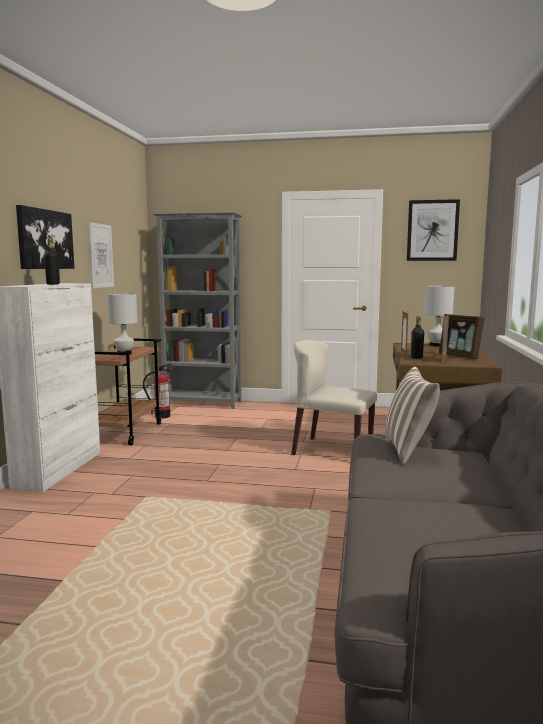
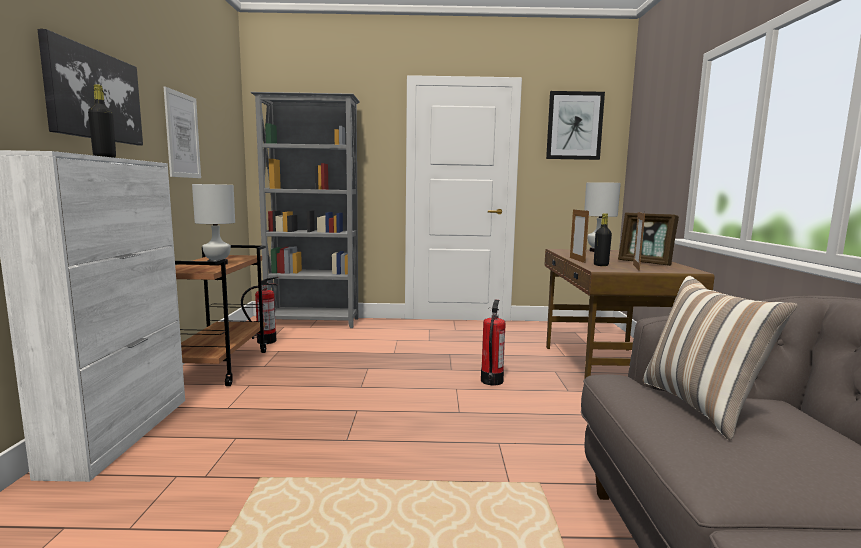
camera: 10 degrees left, 0 degrees up
(331, 450) = (491, 381): beige chair -> fire extinguisher

